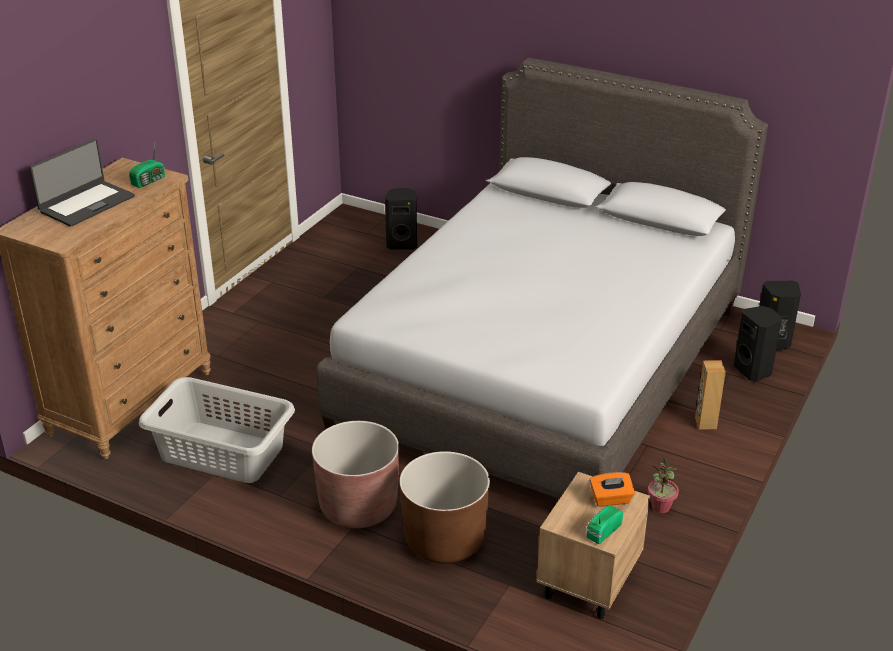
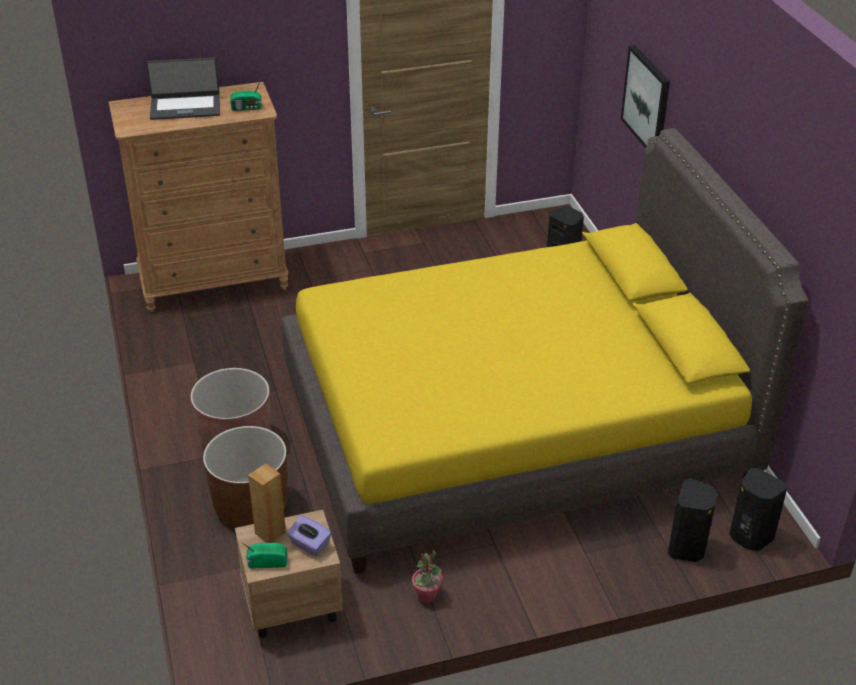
camera: 45 degrees right, 5 degrees up
(222, 452) = (215, 350): grey laundry basket -> none
(463, 53) = (647, 100): none -> picture
(542, 368) = (513, 429): grey bed -> yellow bed
(611, 499) = (309, 545): orange tissue box -> purple tissue box
(705, 423) = (570, 560): brown speaker -> brown speaker (270, 532)

